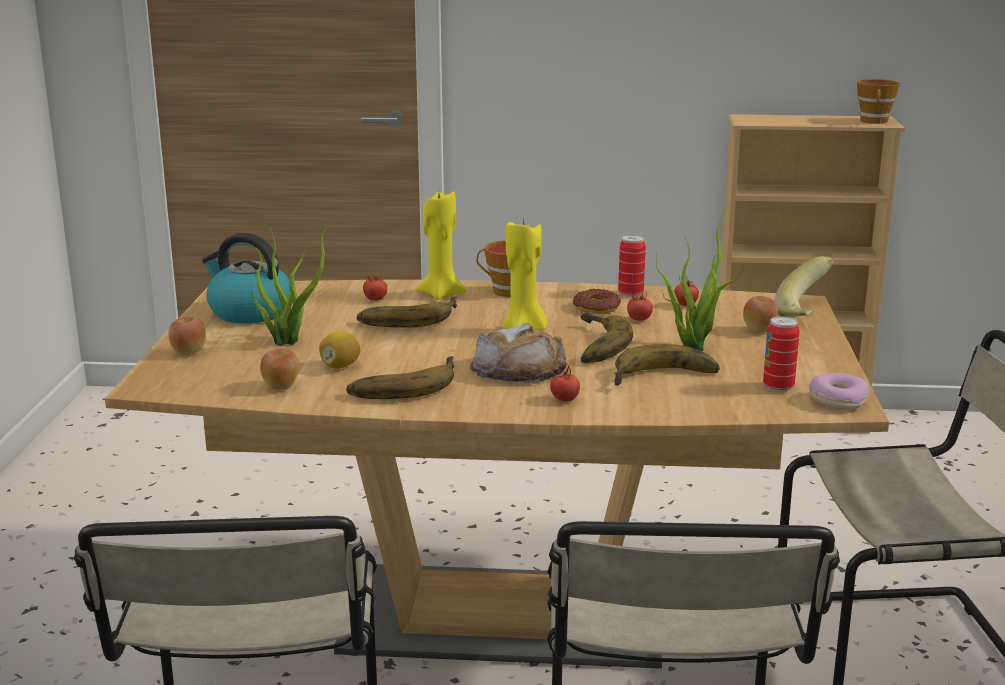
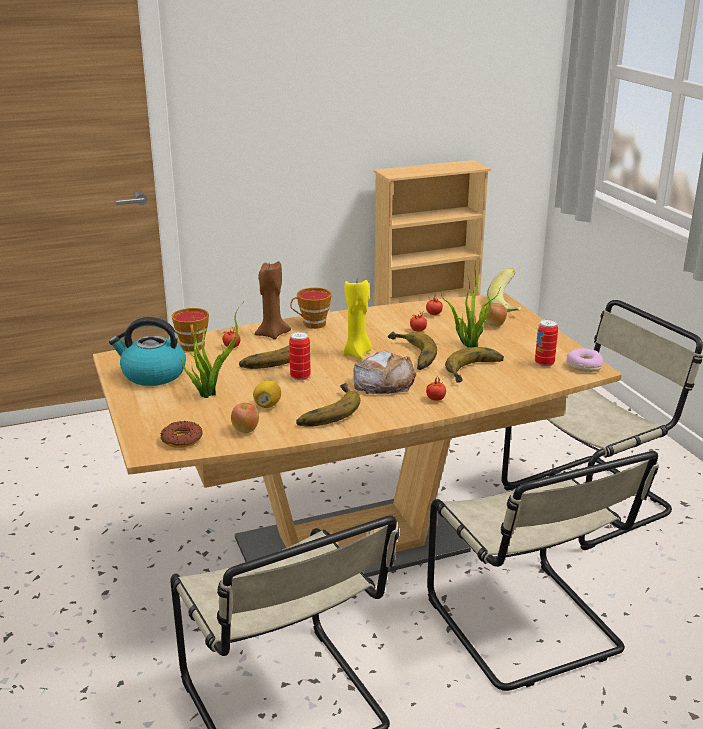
camera: 25 degrees left, 5 degrees up
(188, 352) = (147, 417): apple -> none
(441, 294) = (272, 334): yellow candle -> brown candle
(596, 308) = (383, 326): donut -> donut (182, 439)
(630, 294) = (393, 311): can -> can (300, 377)
(874, 122) = (469, 166): cup -> cup (193, 347)

